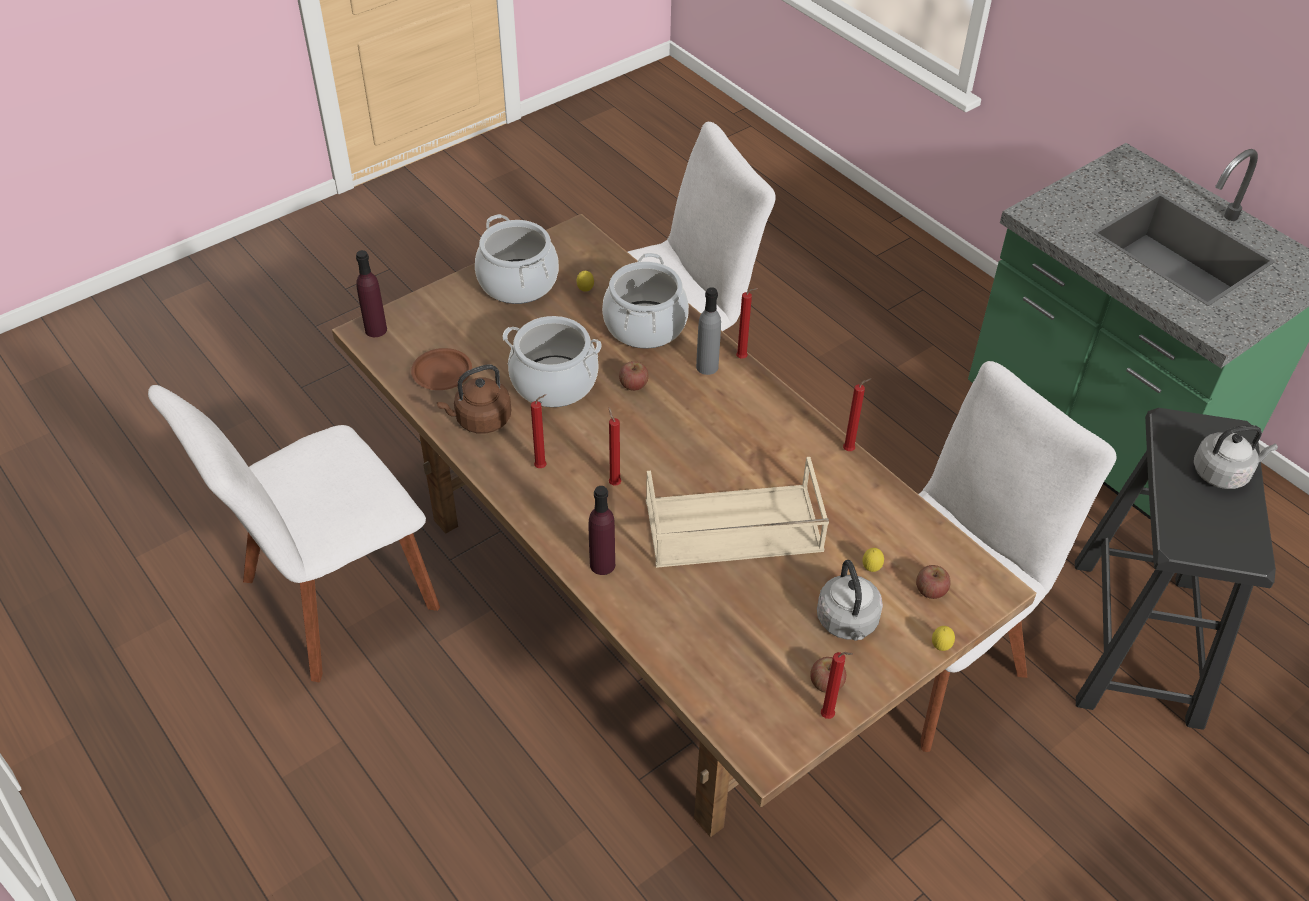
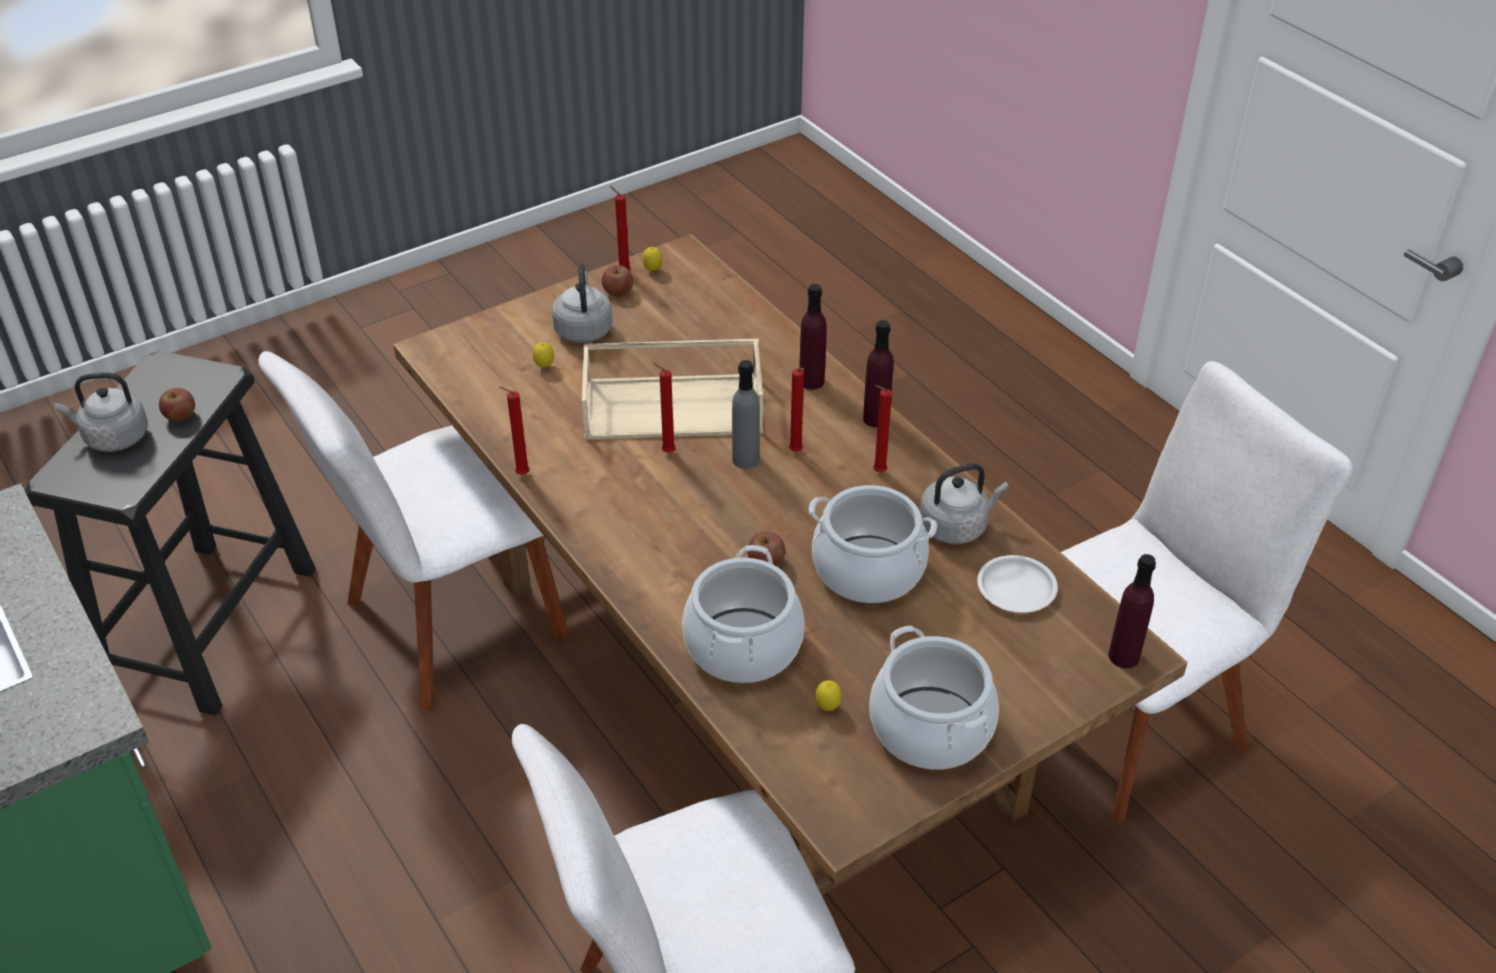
camera: 175 degrees left, 5 degrees down
(441, 373) = (1016, 589): brown plate -> white plate
(480, 420) = (956, 526): brown kettle -> grey kettle
(540, 523) = (876, 418): none -> purple bottle
(707, 367) = (667, 581): grey bottle -> grey bottle (745, 459)
(743, 358) = (616, 591): red candle -> red candle (666, 452)
(930, 590) = (494, 348): apple -> apple (180, 416)
(940, 647) = (506, 309): lemon -> lemon (653, 270)

